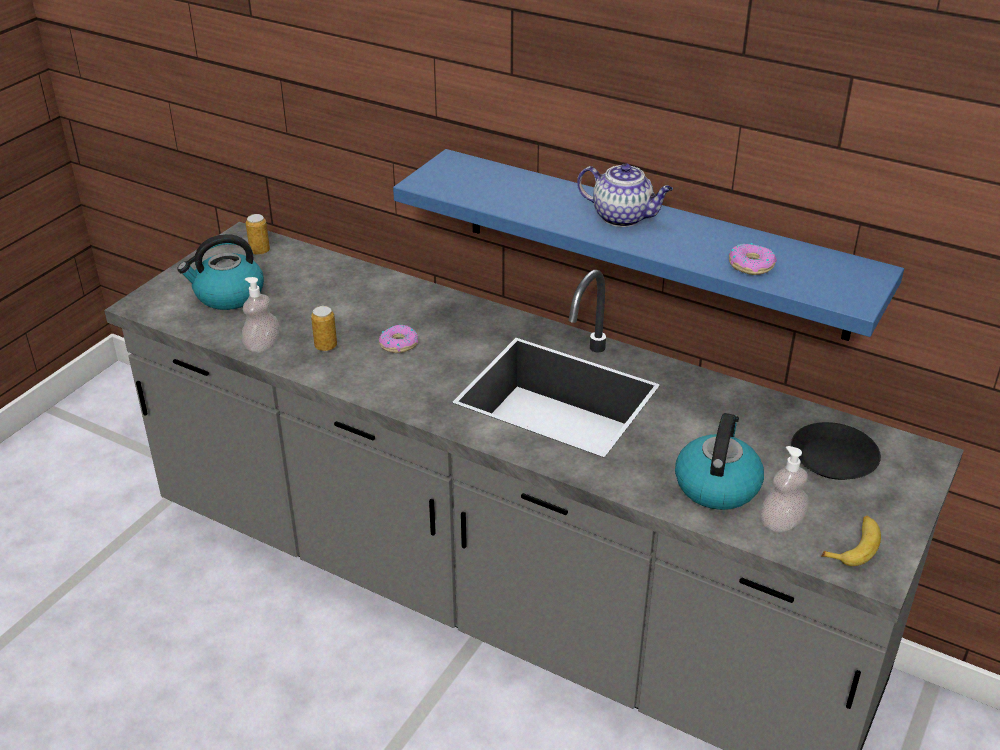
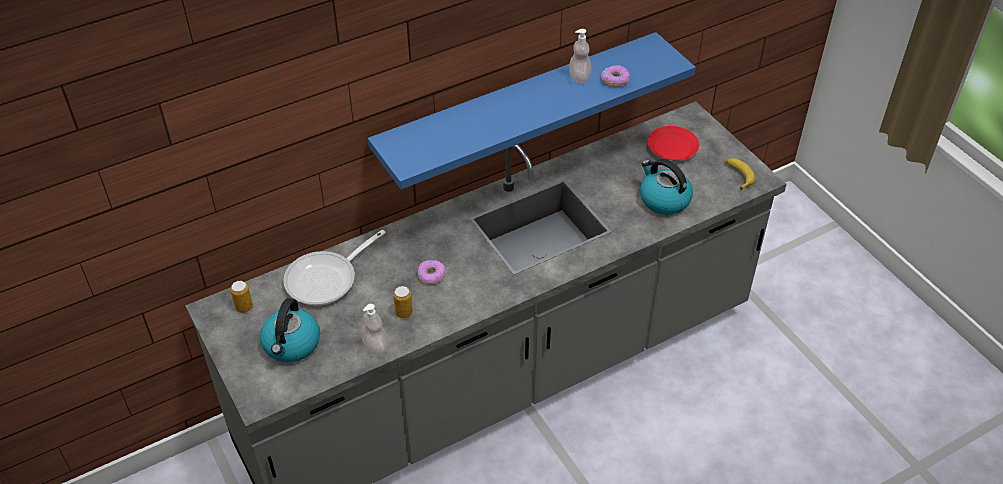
camera: 60 degrees left, 10 degrees up
(336, 282) = (327, 279): none -> frying pan
(623, 217) = (526, 101): teapot -> none
(781, 523) = (707, 191): soap dispenser -> soap dispenser (579, 77)
(834, 459) = (672, 147): black plate -> red plate

